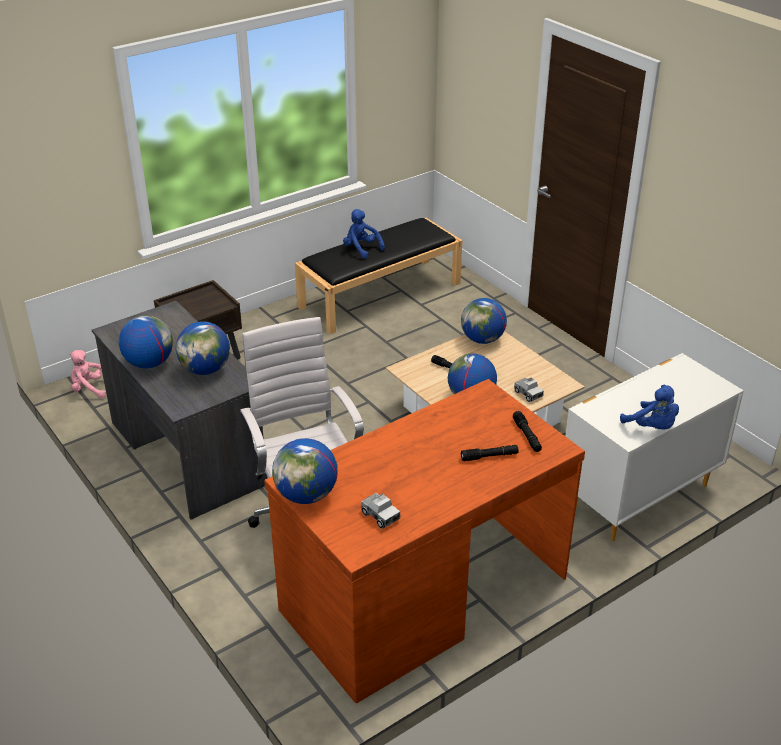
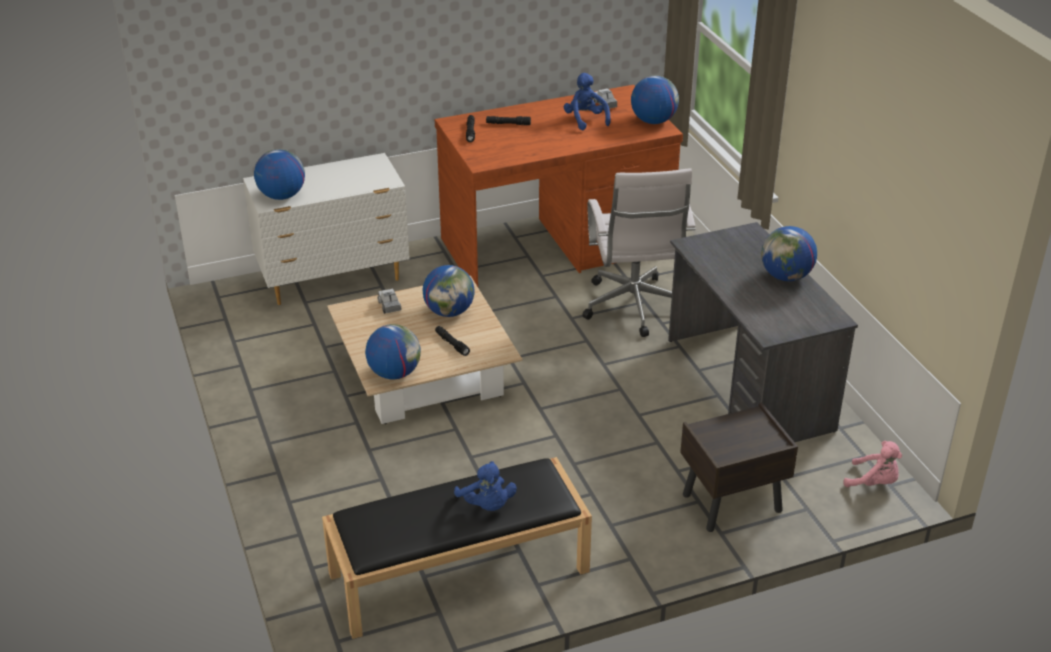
camera: 165 degrees left, 0 degrees up
(205, 369) = (727, 262): globe -> globe (281, 196)
(652, 427) = (349, 164): blue plush toy -> blue plush toy (585, 120)

